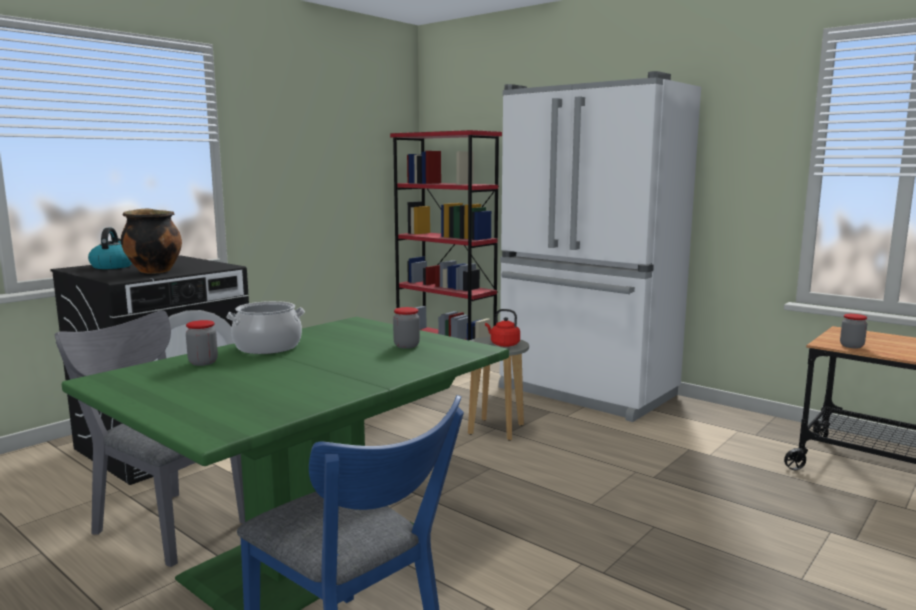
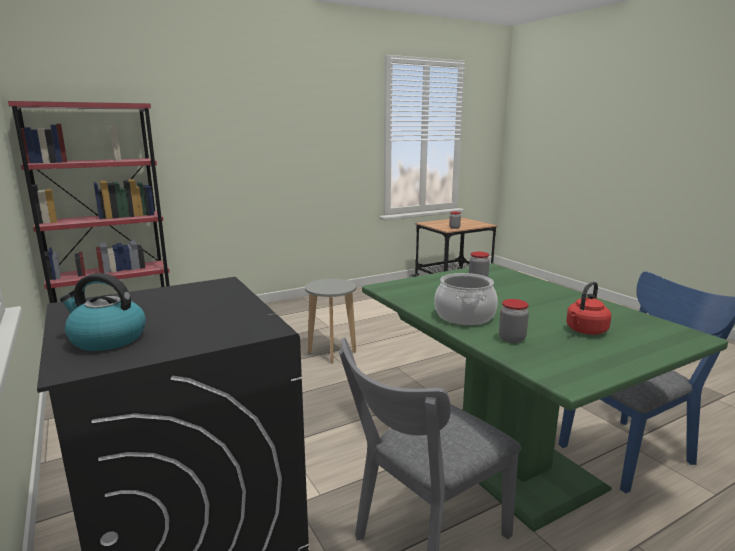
camera: 70 degrees left, 5 degrees up
(153, 271) = (211, 313): cooking pot -> none
(503, 344) = (334, 284): red kettle -> red kettle (585, 331)
(586, 392) = (294, 312): white fridge -> none

